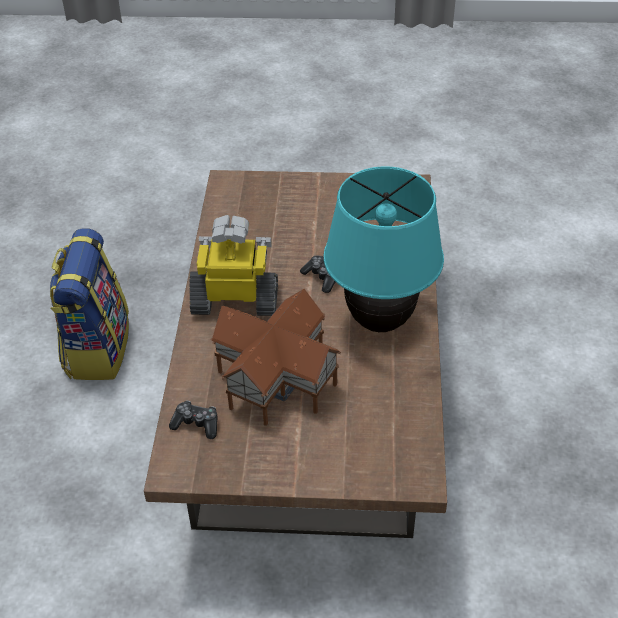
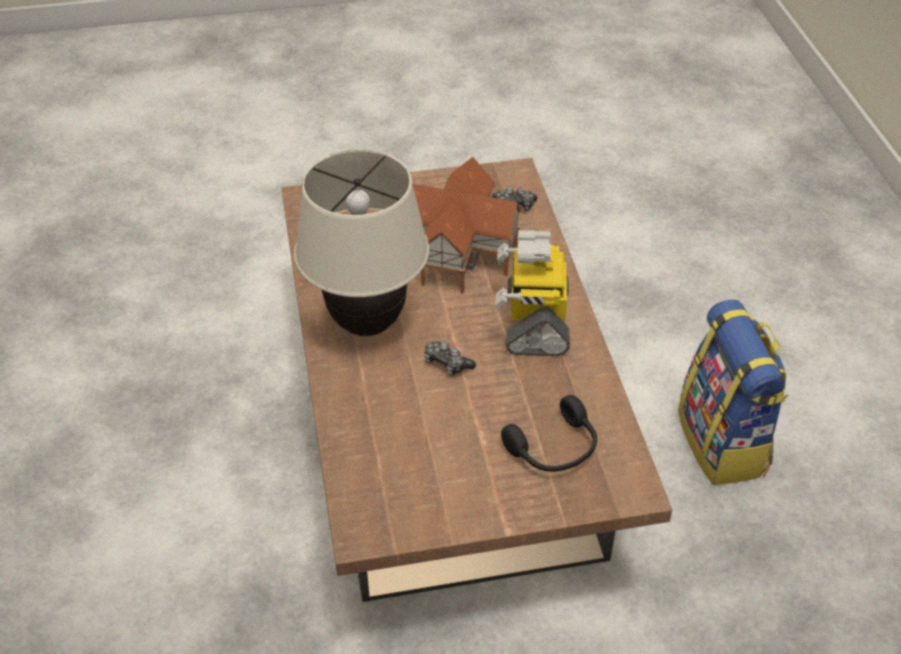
camera: 165 degrees right, 0 degrees up
(236, 300) = (534, 321): toy robot -> toy robot turned 105 degrees clockwise
(267, 210) = (554, 449): none -> black headphones
(379, 321) = (367, 324): turquoise table lamp -> beige table lamp

